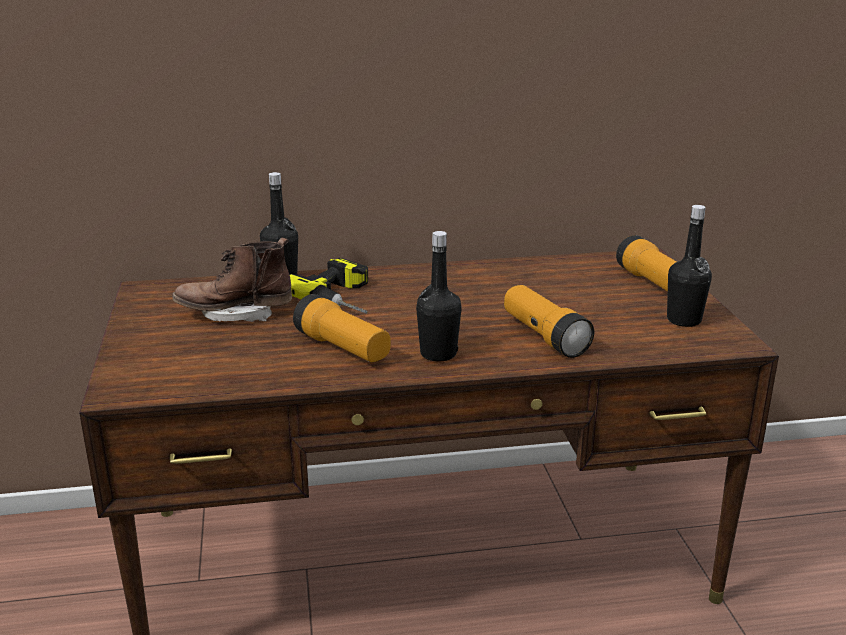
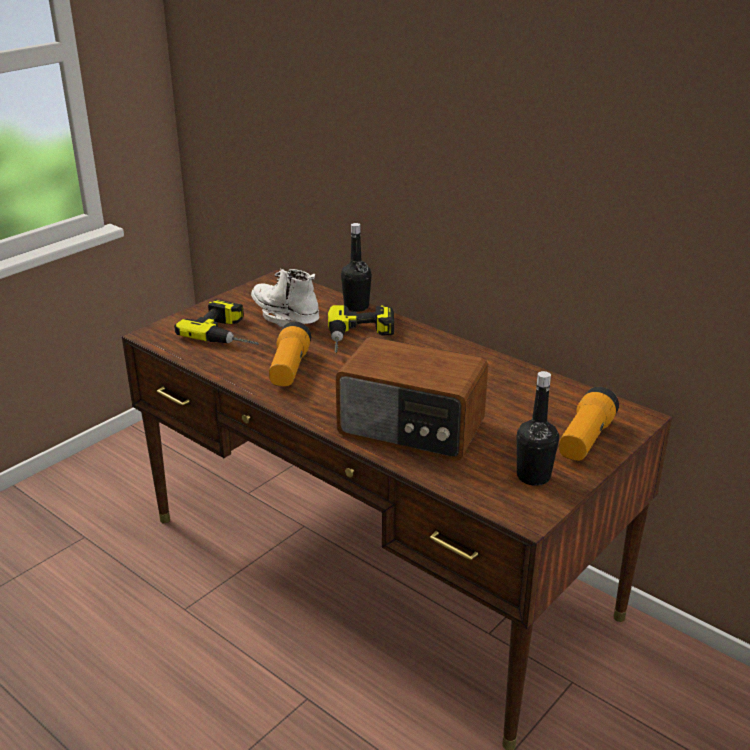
camera: 50 degrees right, 5 degrees up
(208, 350) = (230, 333): none -> power drill
(235, 314) = (286, 318): brown boot -> white boot
(438, 354) = (326, 402): black bottle -> none
(544, 336) = (411, 429): flashlight -> radio

